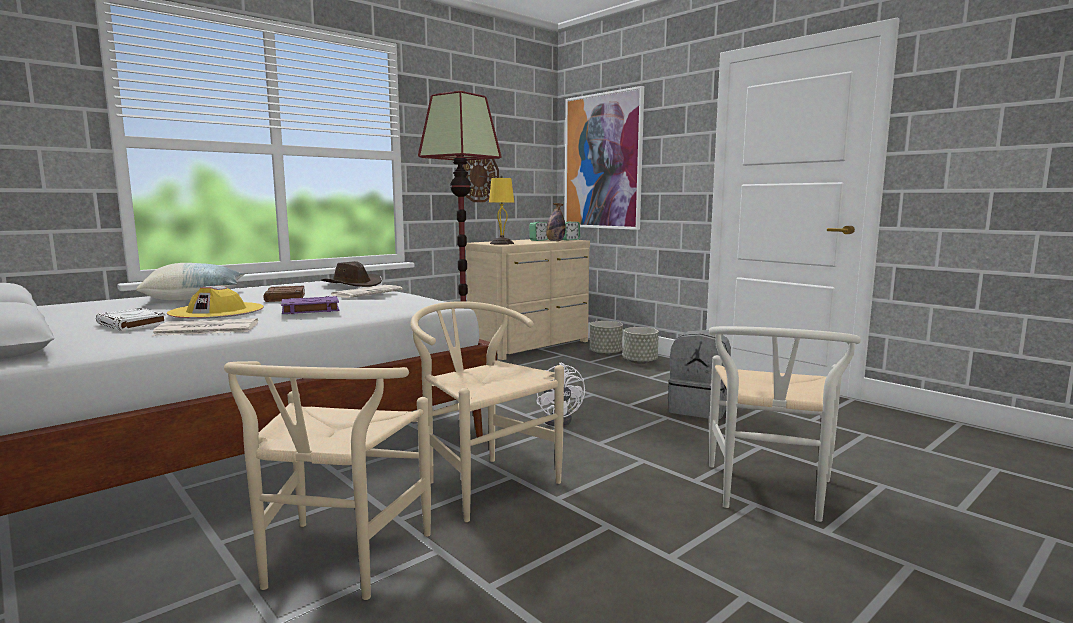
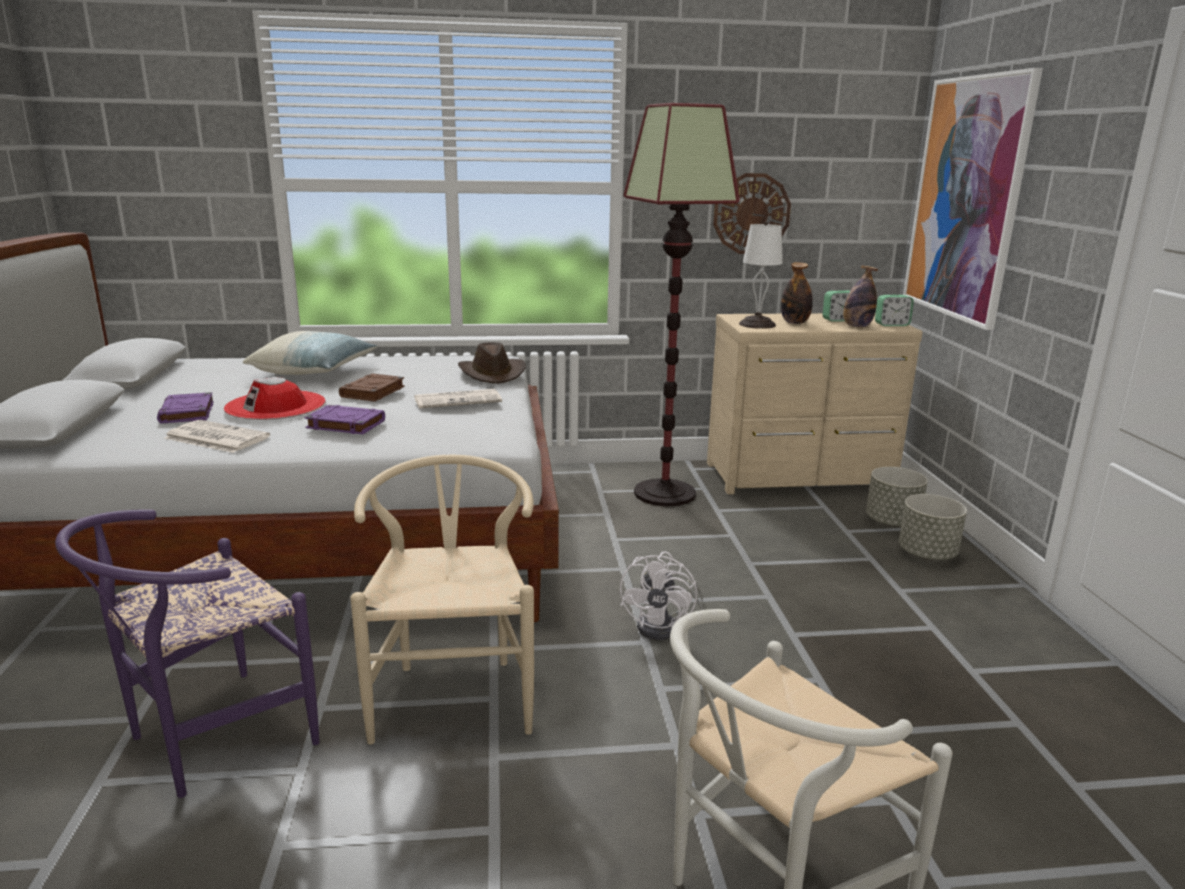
camera: 35 degrees right, 10 degrees up
(132, 324) = (187, 413): white book -> purple book
(217, 311) = (275, 405): yellow hat -> red hat
(336, 565) = (208, 740): beige chair -> purple chair
(501, 243) = (756, 324): yellow table lamp -> white table lamp
(519, 242) = (795, 322): none -> bottle
(699, 409) = (894, 683): grey backpack -> none

